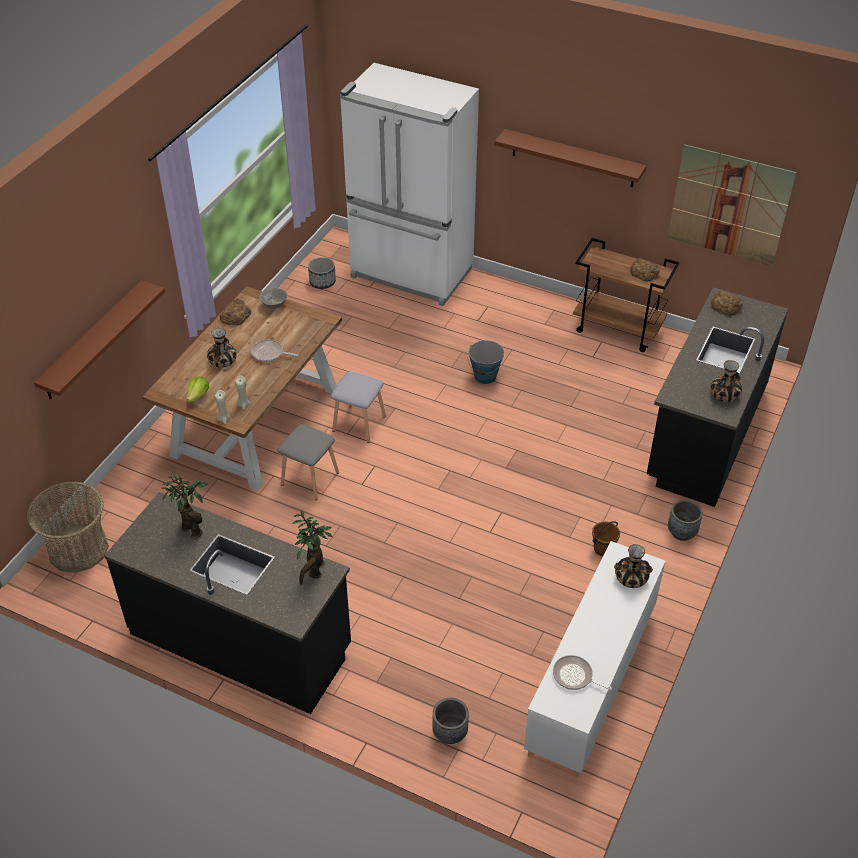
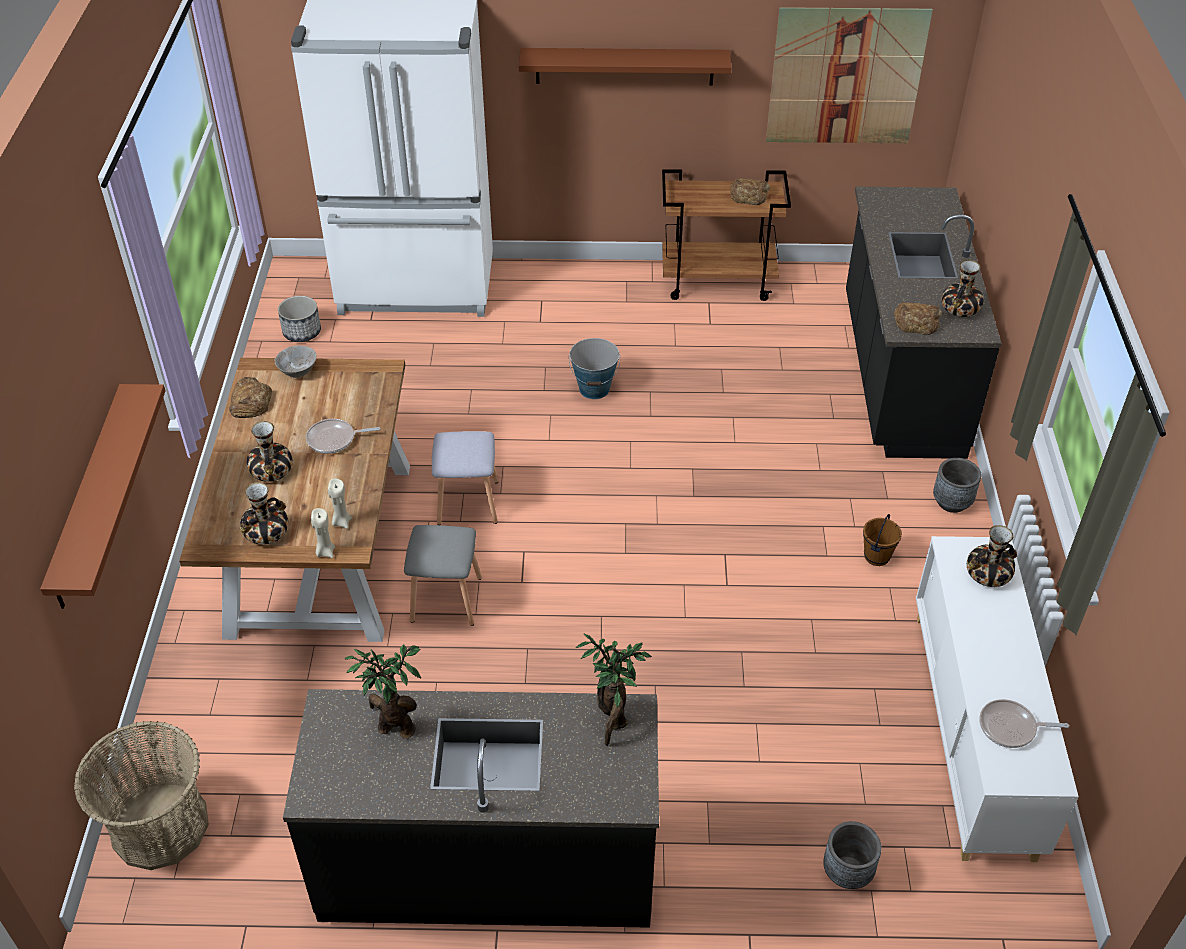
camera: 25 degrees left, 0 degrees up
(198, 396) = (267, 532): lettuce -> vase
(726, 306) = (885, 204): bread -> bread (917, 322)

